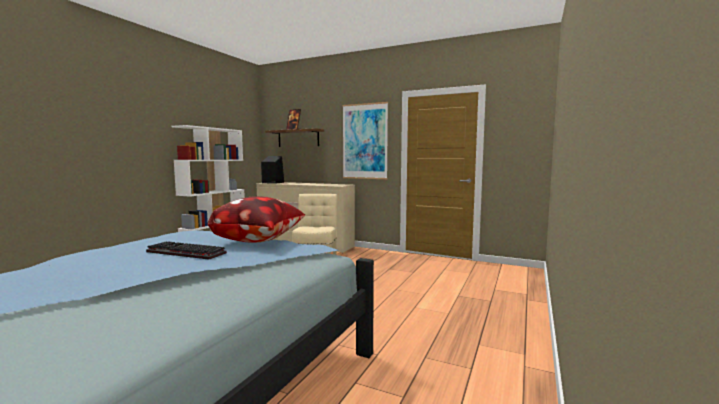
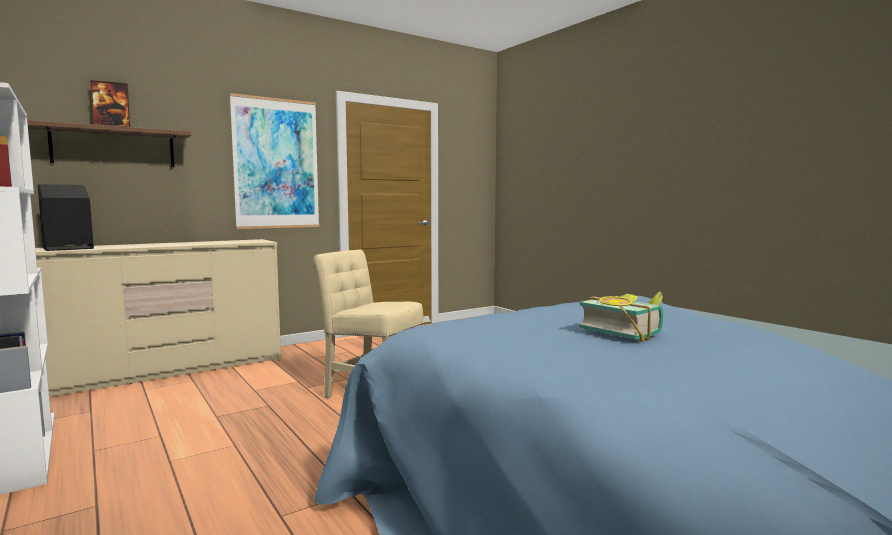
camera: 60 degrees left, 0 degrees up
(183, 253) = (624, 333): keyboard -> book
(260, 240) = (566, 307): pillow -> none

